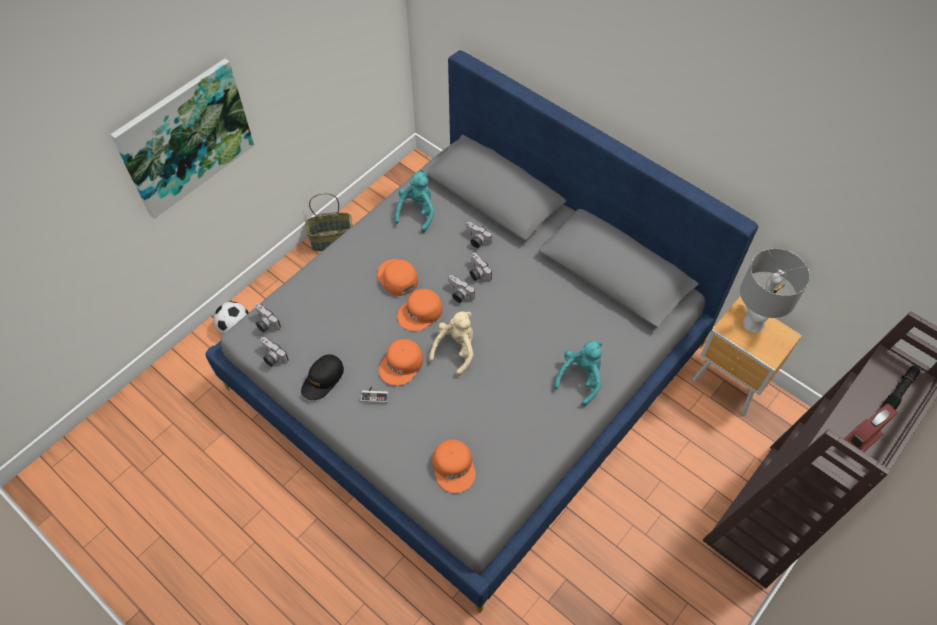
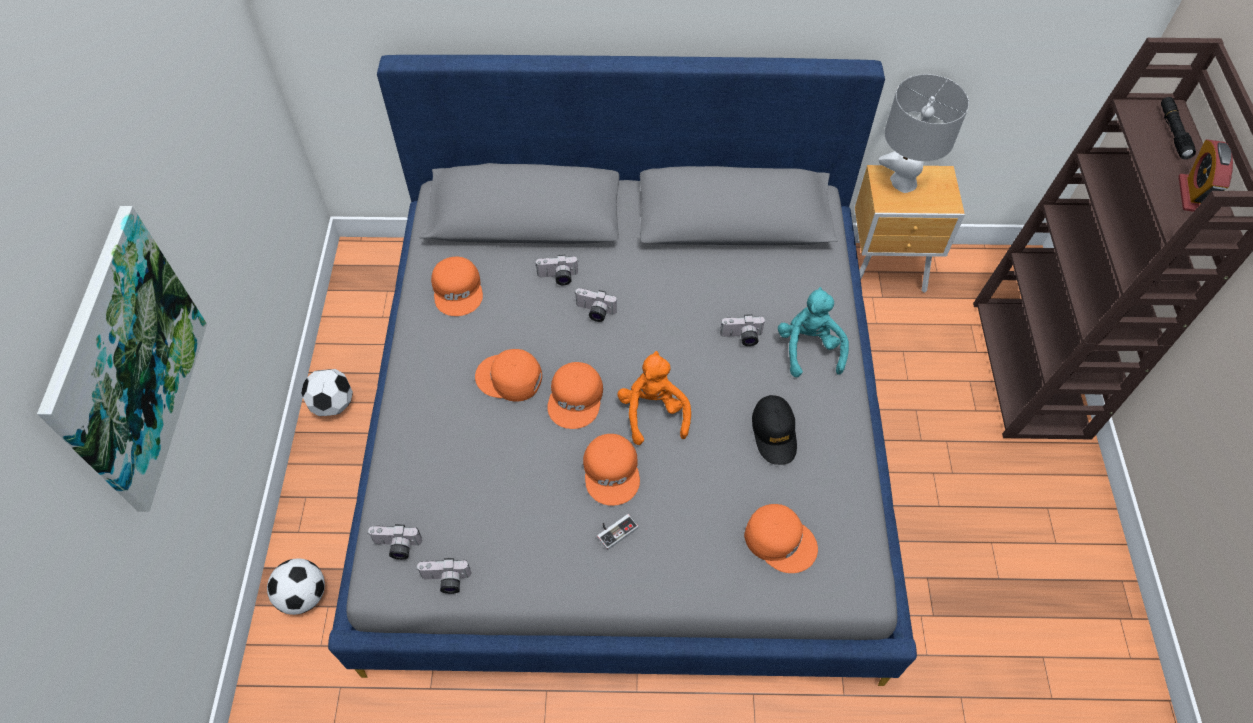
camera: 40 degrees left, 0 degrees up
(323, 379) = (536, 559): black cap -> black cap (774, 433)
(332, 239) = (333, 404): basket -> football
(417, 212) = (458, 290): turquoise plush toy -> orange cap
(456, 350) = (653, 412): beige plush toy -> orange plush toy
(458, 295) = (598, 349): camera -> camera (742, 338)

